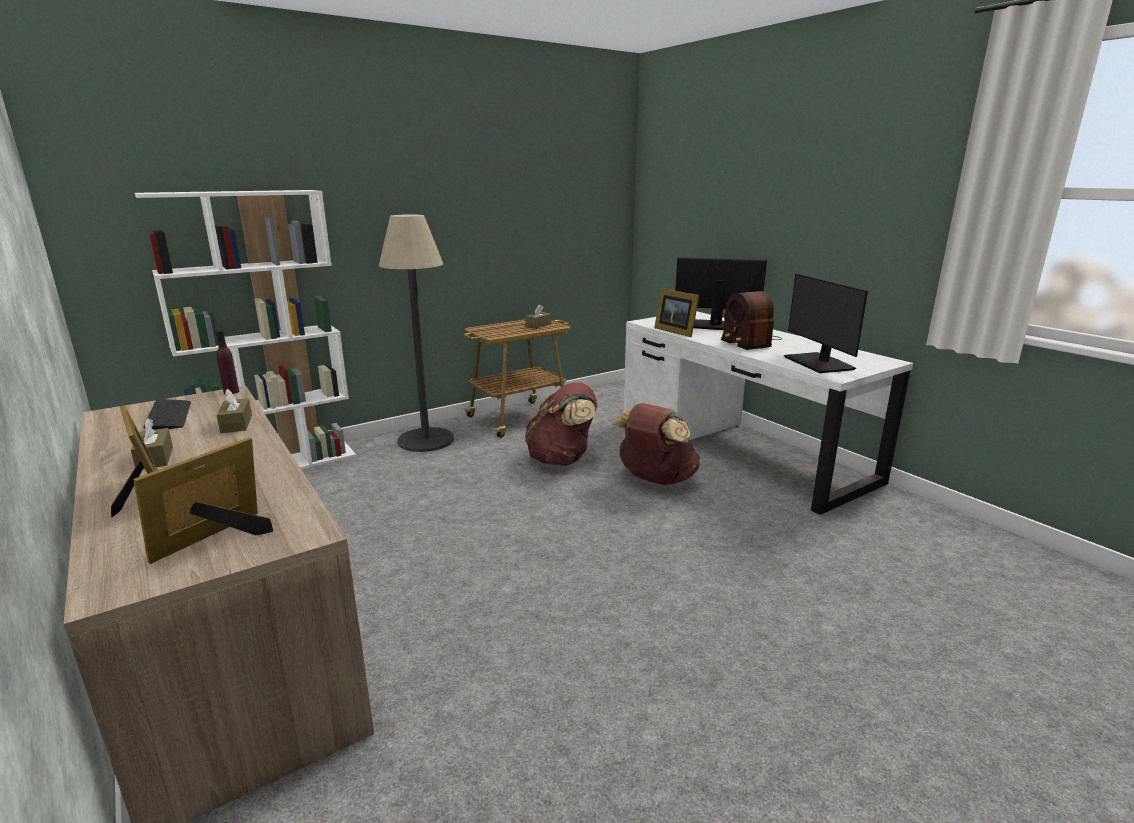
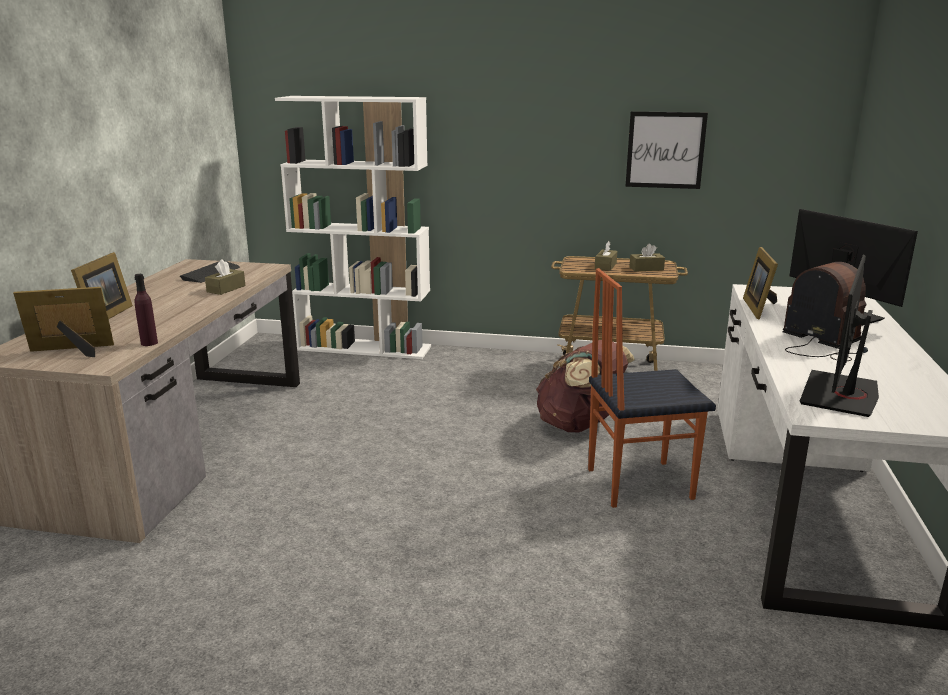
camera: 45 degrees right, 0 degrees up
(155, 458) = (150, 297): brown tissue box -> brown tissue box (605, 266)
(231, 392) = (272, 266): purple bottle -> purple bottle (149, 343)
(426, 440) = (494, 364): floor lamp -> none
(523, 228) = (665, 150): none -> picture
(655, 479) = (638, 483): brown backpack -> chair
(749, 342) = (822, 344): radio -> radio turned 120 degrees clockwise

